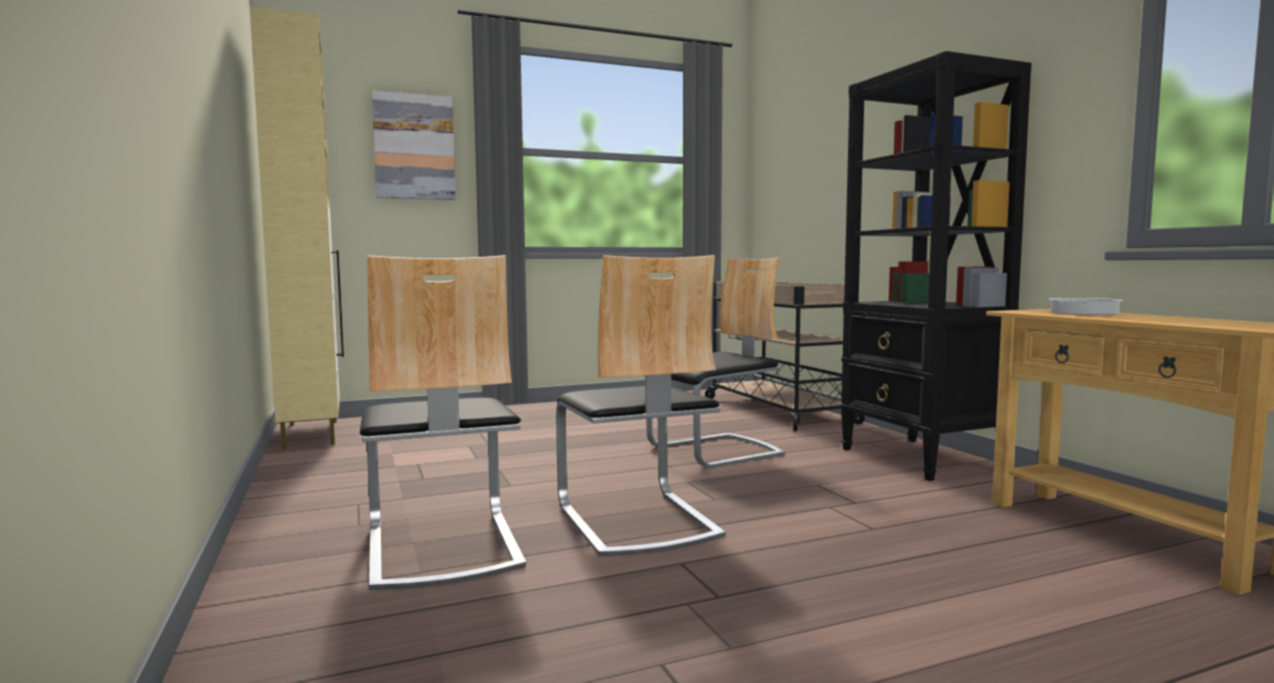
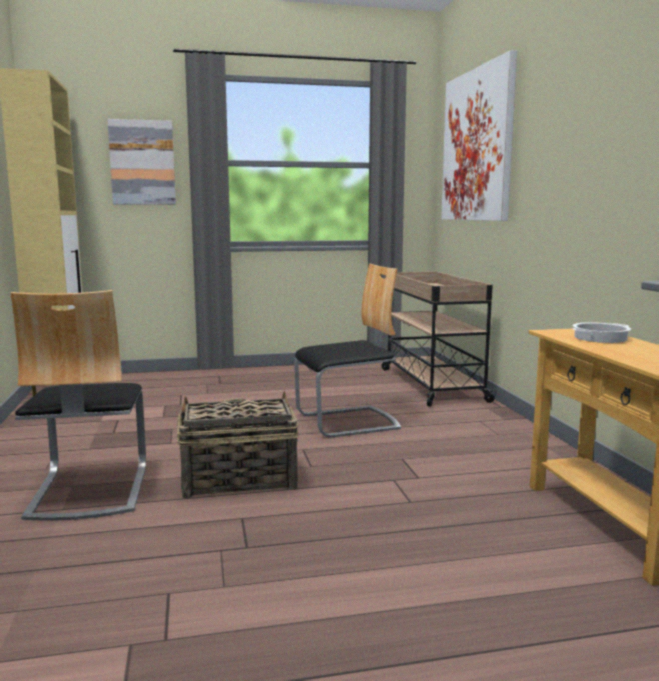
camera: 10 degrees right, 5 degrees up
(636, 520) = (237, 480): chair -> basket
(820, 132) = (477, 146): none -> picture
(921, 459) = (510, 440): black bookcase -> none

